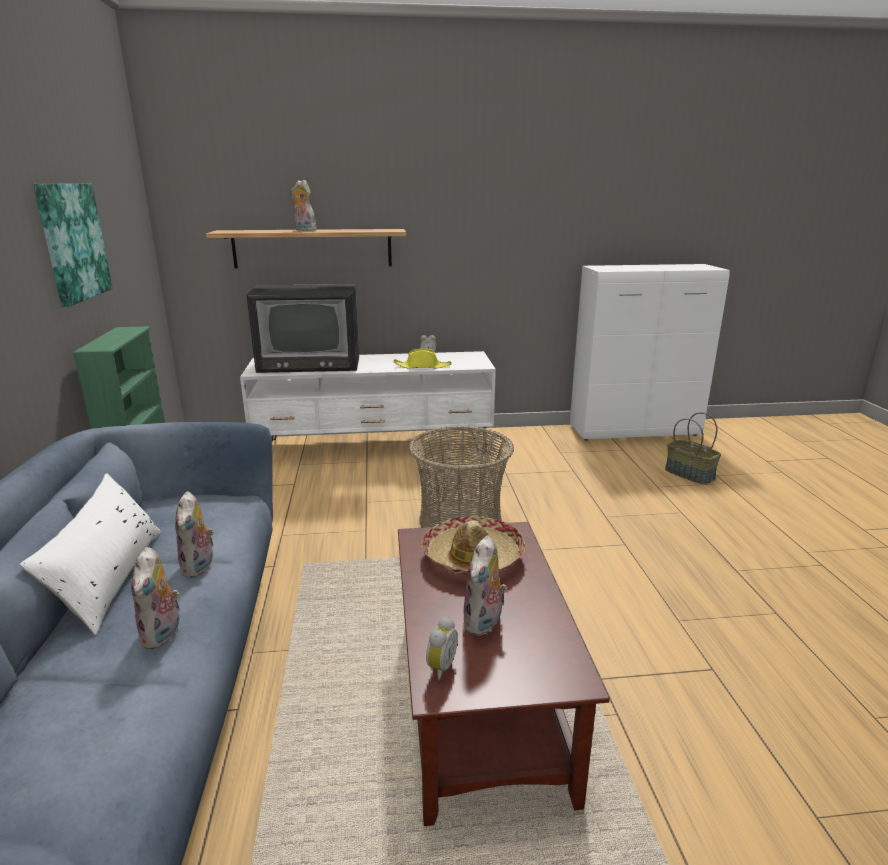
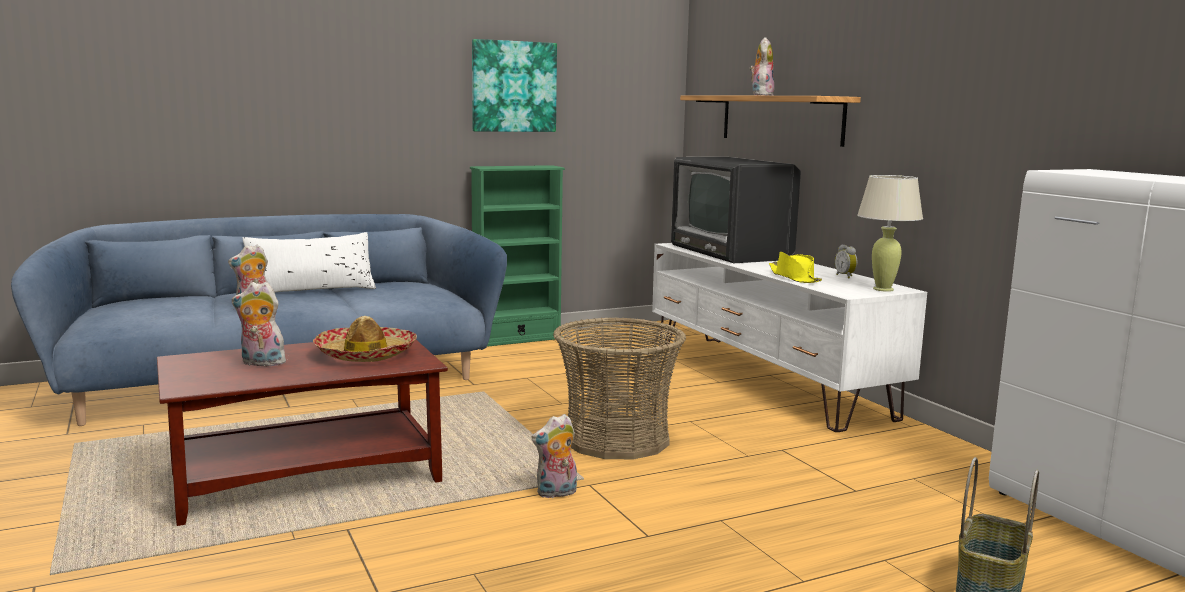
camera: 70 degrees right, 10 degrees down
(199, 567) = (338, 306): plush toy -> plush toy (556, 493)
(439, 667) = (206, 357): alarm clock -> none
(472, 357) = (883, 289): none -> beige table lamp

